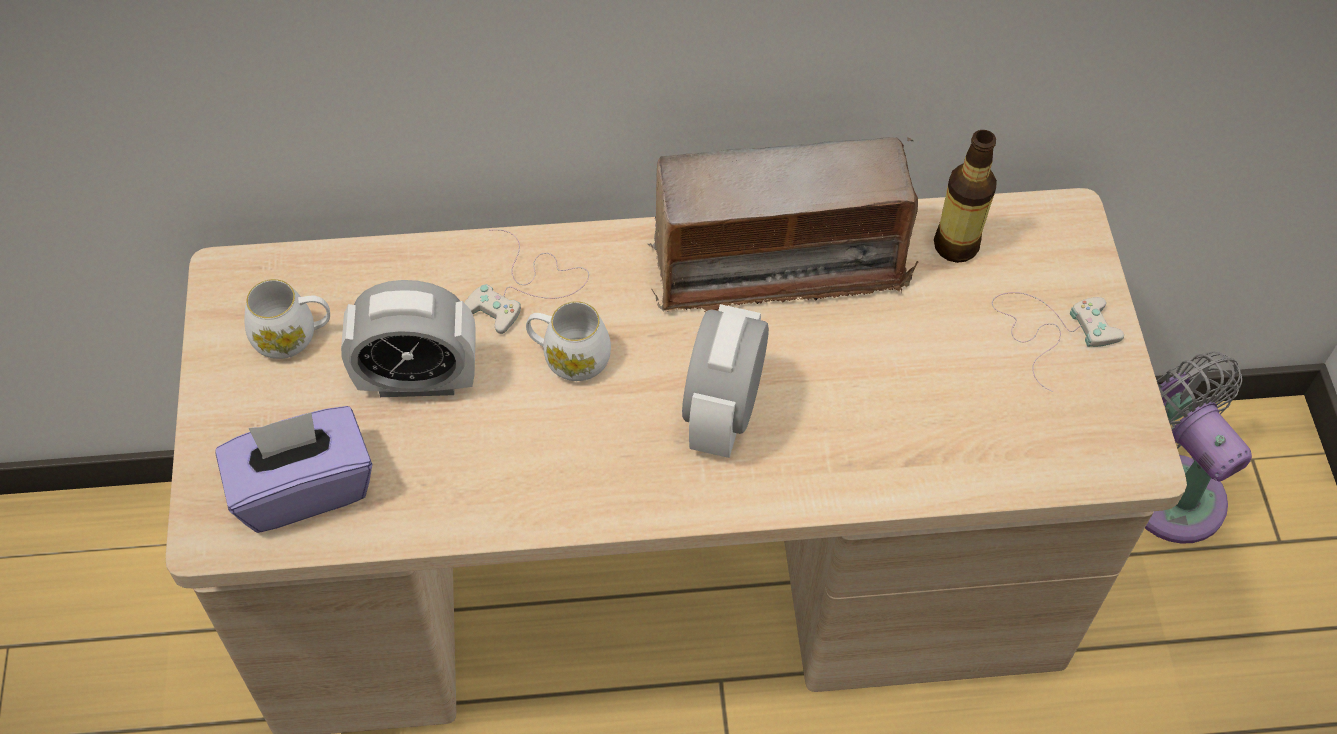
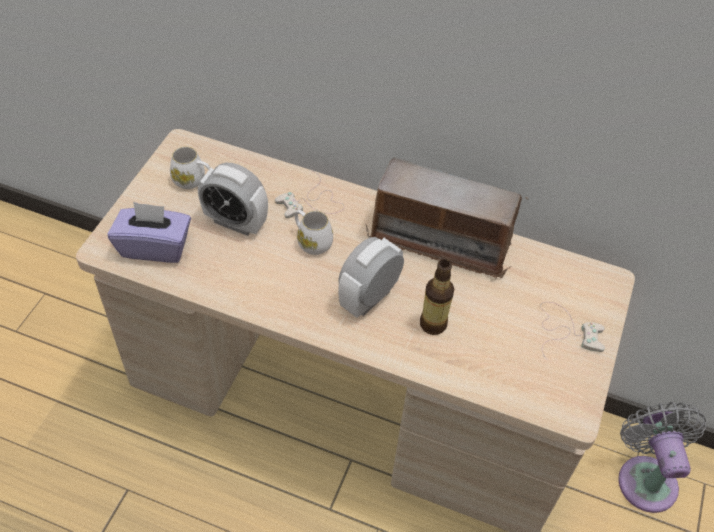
camera: 25 degrees right, 5 degrees down
(955, 245) = (539, 269): bottle -> bottle (433, 324)

